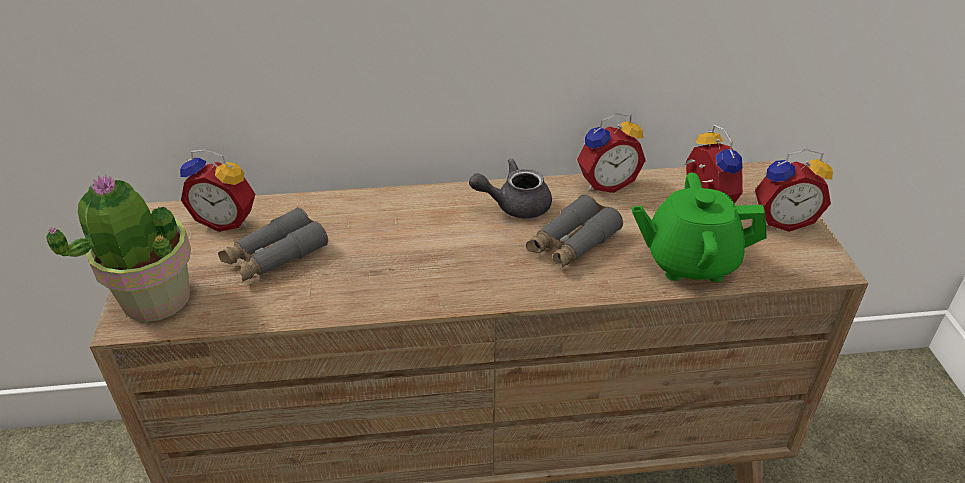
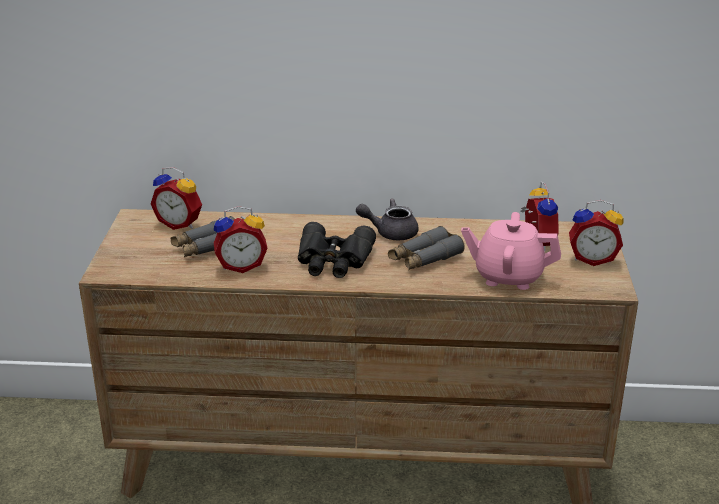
camera: 10 degrees right, 10 degrees down
(154, 298) = (124, 262): potted plant -> none
(452, 260) = (333, 260): none -> black binoculars
(605, 183) = (465, 225): alarm clock -> alarm clock (241, 266)
(689, 261) = (508, 276): green teapot -> pink teapot

